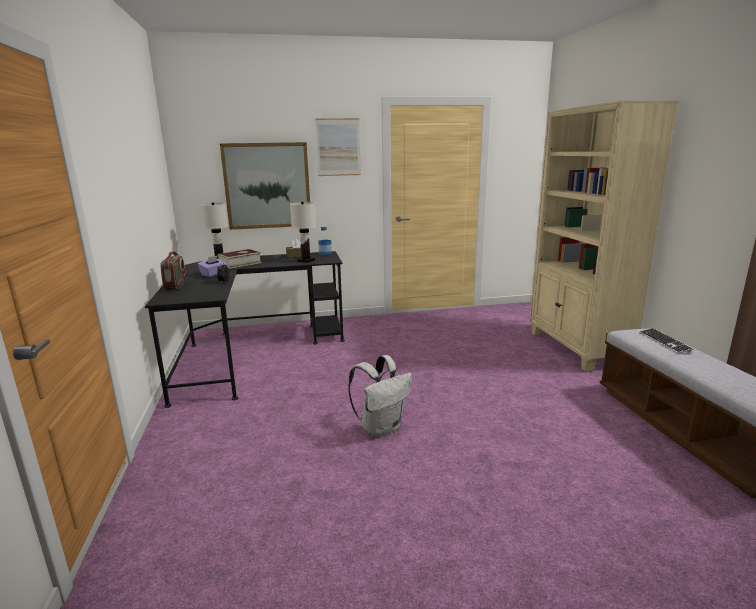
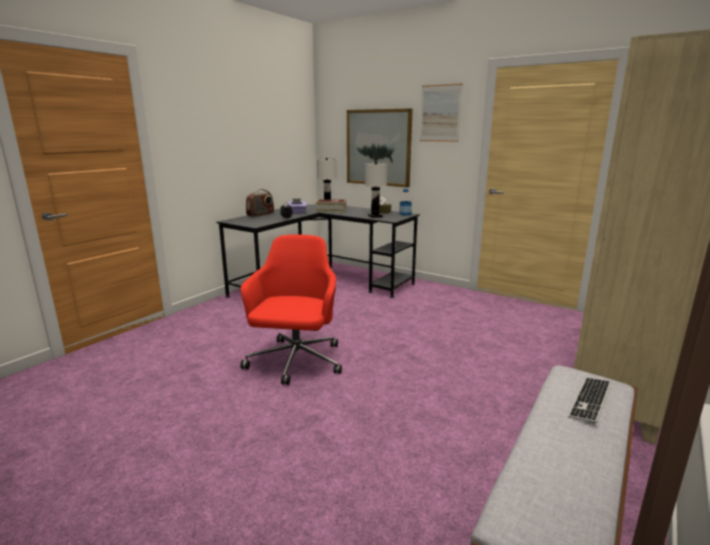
camera: 45 degrees right, 0 degrees up
(381, 427) = (295, 362): white backpack -> red office chair

